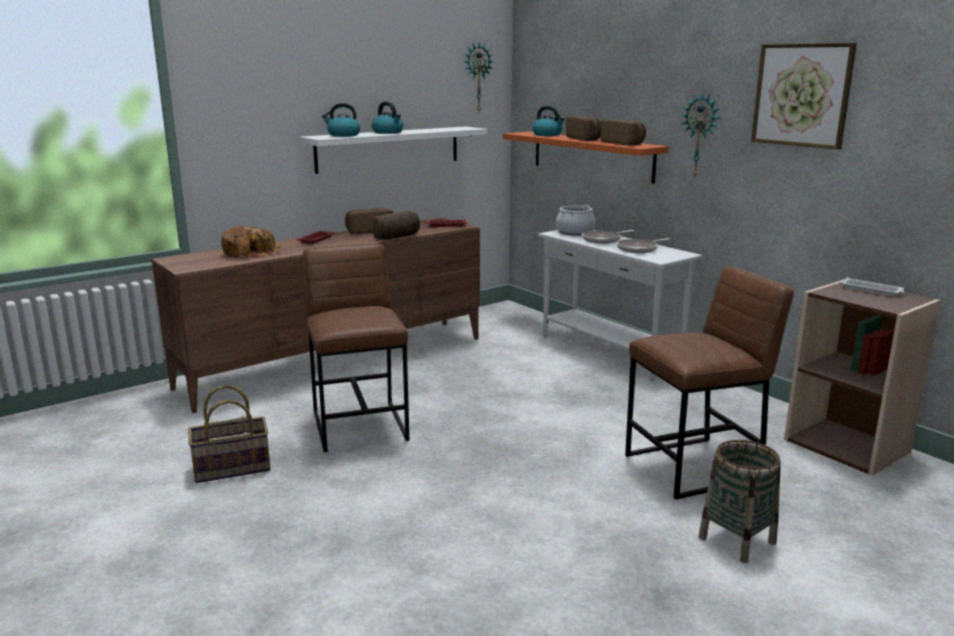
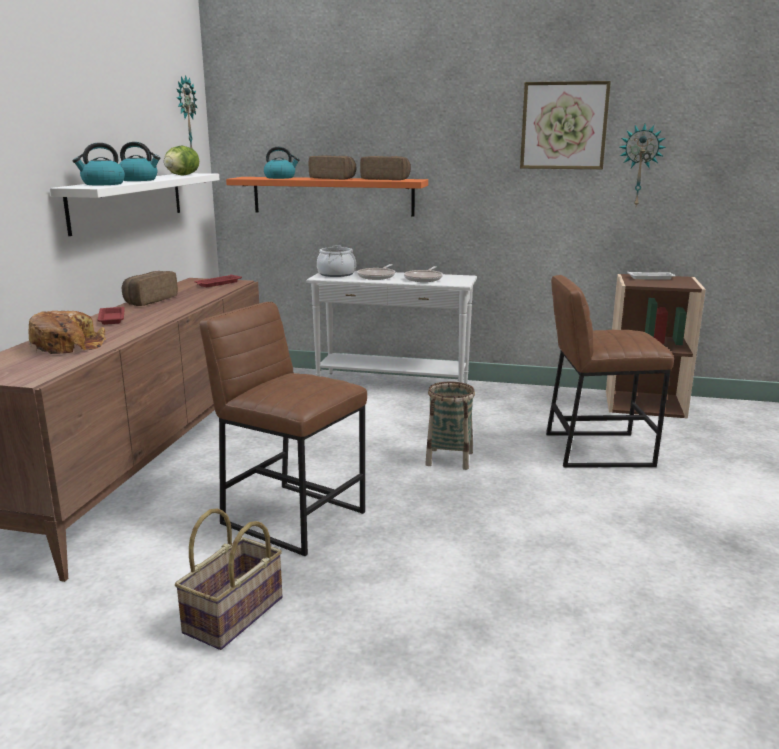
camera: 40 degrees left, 0 degrees up
(398, 236) = (200, 300): bread -> none
(445, 129) = (182, 175): none -> lettuce
(694, 467) = (596, 450): brown chair -> brown chair turned 120 degrees counterclockwise
(700, 135) = (463, 167): wall clock -> wall clock (640, 166)
(736, 540) = (701, 488): basket -> basket (449, 459)

